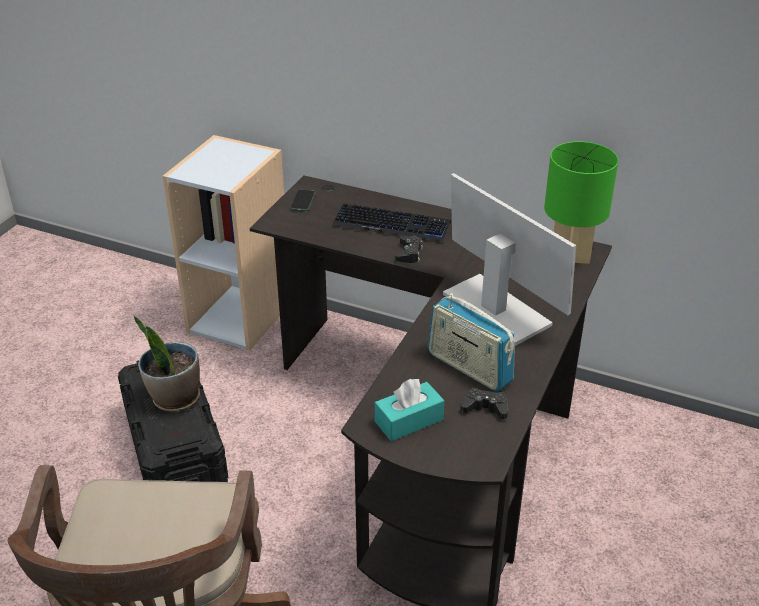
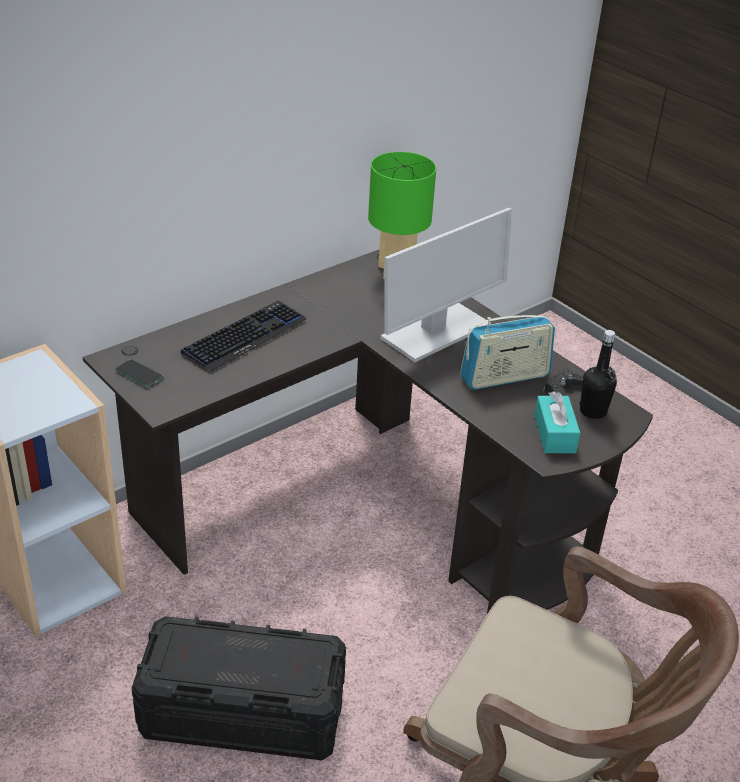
camera: 65 degrees left, 0 degrees up
(175, 398) = (238, 650): potted plant -> none
(409, 253) = (305, 345): black game controller -> none
(467, 437) = (593, 411): none -> black bottle
(497, 310) = (435, 333): monitor -> monitor turned 150 degrees clockwise

